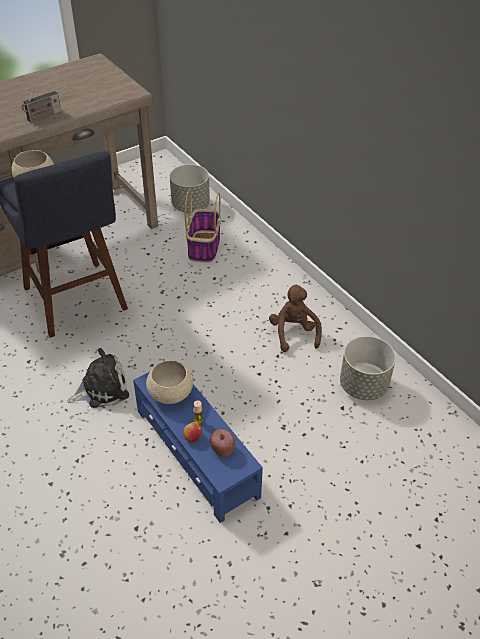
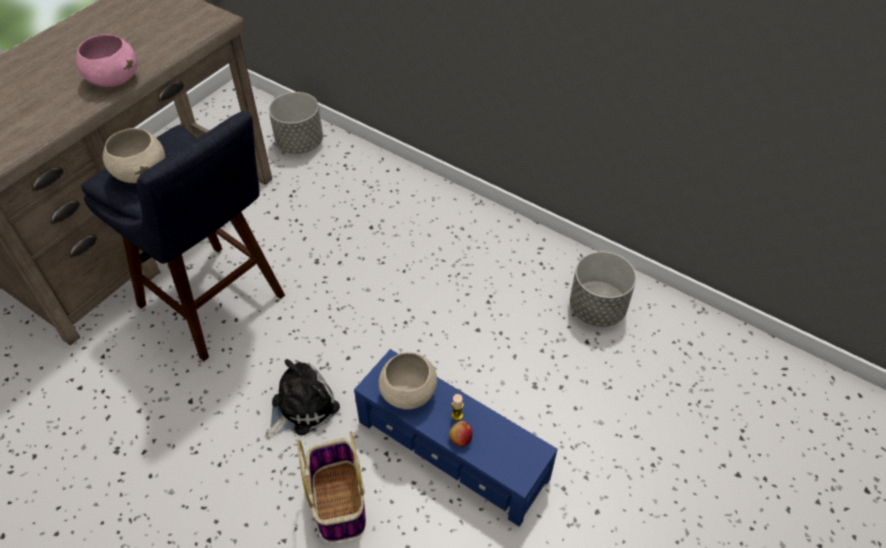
camera: 20 degrees left, 5 degrees up
(43, 117) = (114, 79): radio -> pink bowl
(204, 246) = (340, 190): basket -> basket (338, 500)
(222, 450) = (502, 443): apple -> none
(294, 333) = (493, 269): brown plush toy -> none

